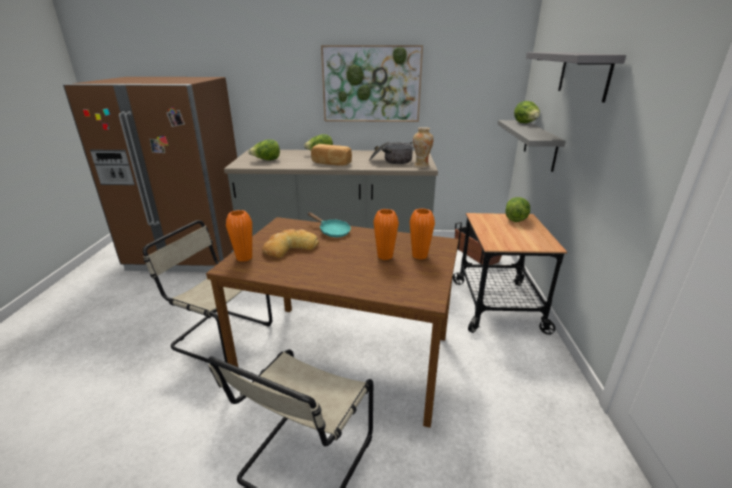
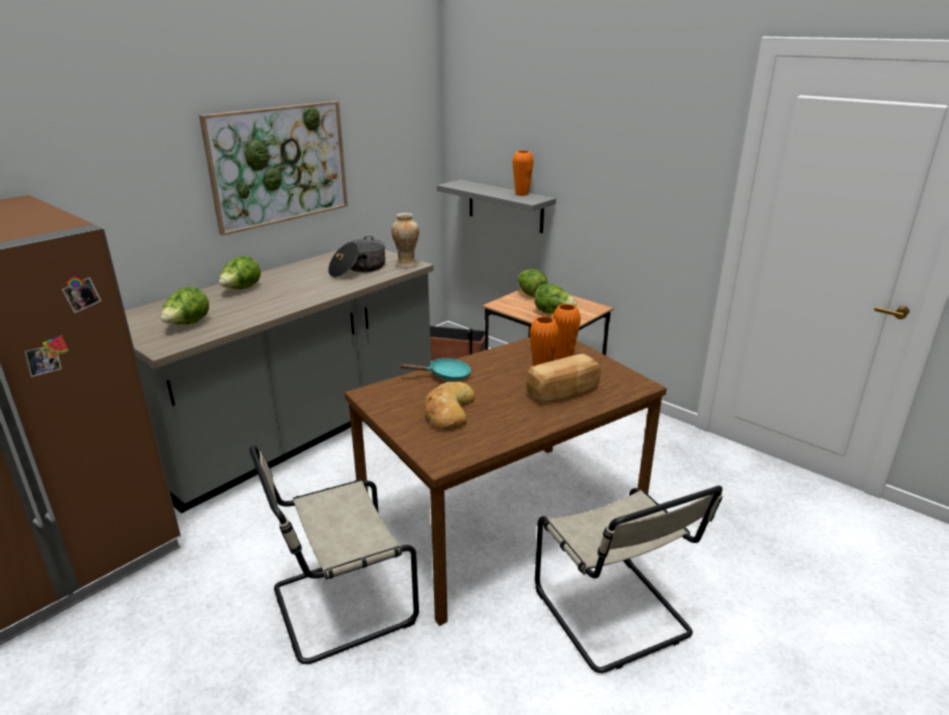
camera: 50 degrees left, 0 degrees up
(244, 258) = (431, 445): orange vase -> orange vase (521, 194)
(331, 163) = (295, 296): bread -> bread (564, 393)
(525, 123) = (474, 184): lettuce -> lettuce (553, 313)
(584, 75) = (566, 130): grey shelf -> none

